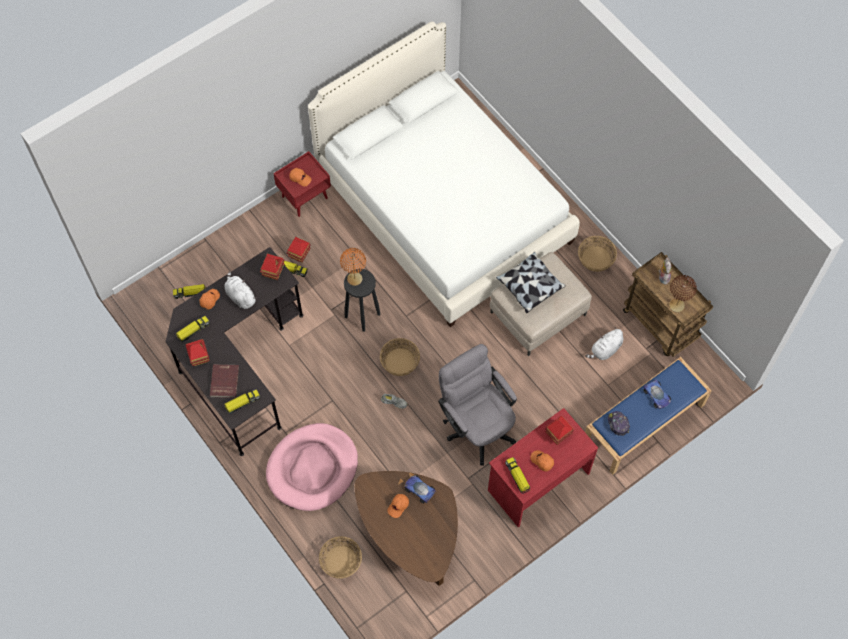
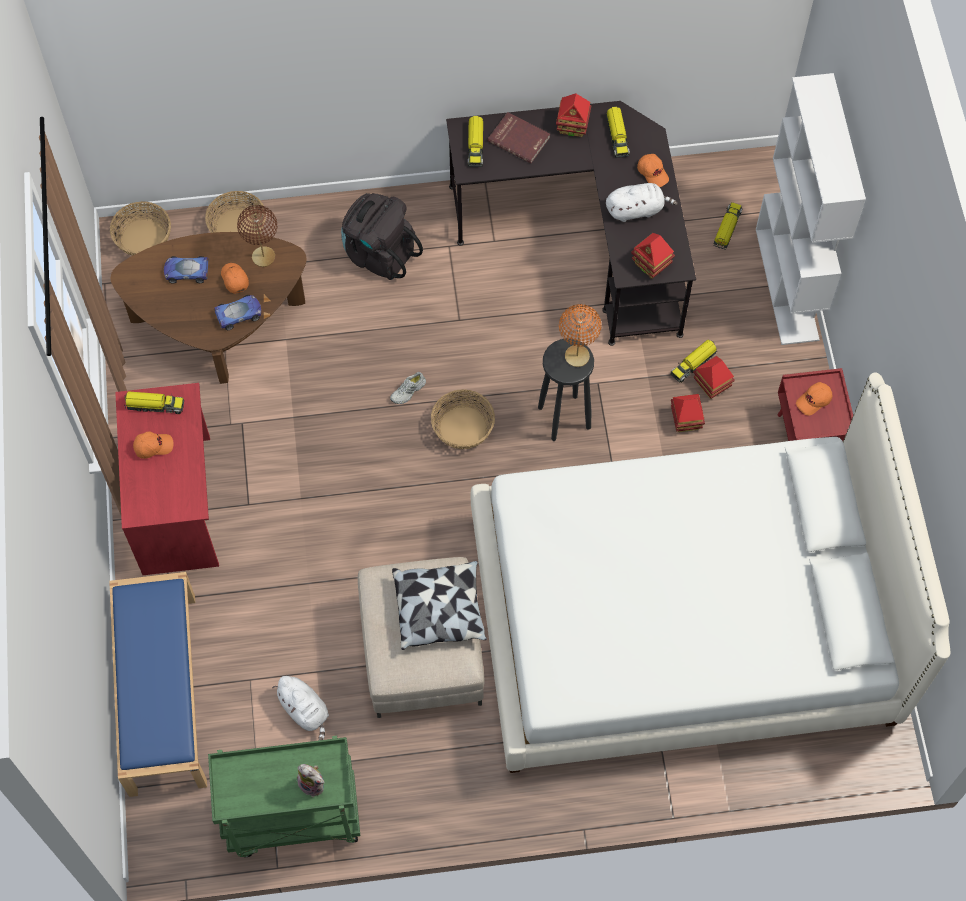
camera: 120 degrees right, 0 degrees up
(212, 247) = (787, 284): none -> white bookcase
(312, 468) = (379, 253): pink dog bed -> black backpack
(476, 425) = (308, 473): grey office chair -> none
(558, 434) = (175, 488): toy house -> toy house (685, 420)
(595, 259) = (461, 791): basket -> basket (144, 238)
(605, 350) = (305, 710): white plush toy -> white plush toy turned 150 degrees clockwise
(618, 424) = (155, 608): cap -> none
(657, 396) = (159, 688): toy car -> toy car (186, 271)
(661, 324) = (292, 818): brown cart -> green cart
(676, 306) = (253, 772): brown table lamp -> brown table lamp (263, 257)

